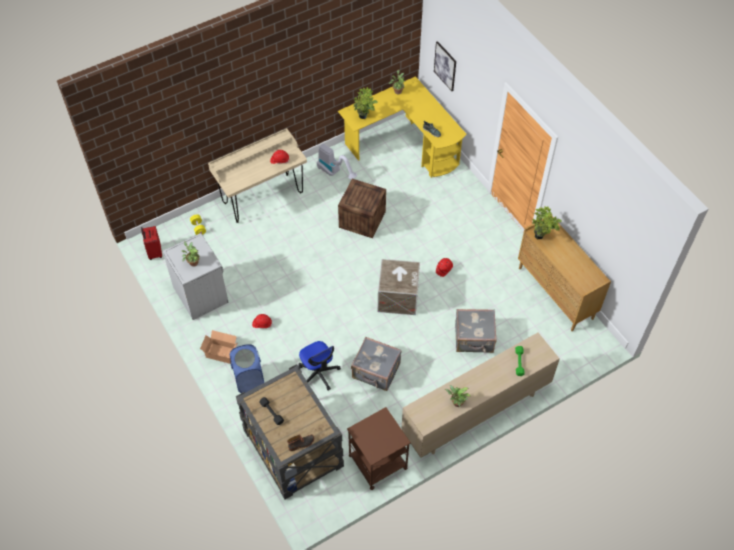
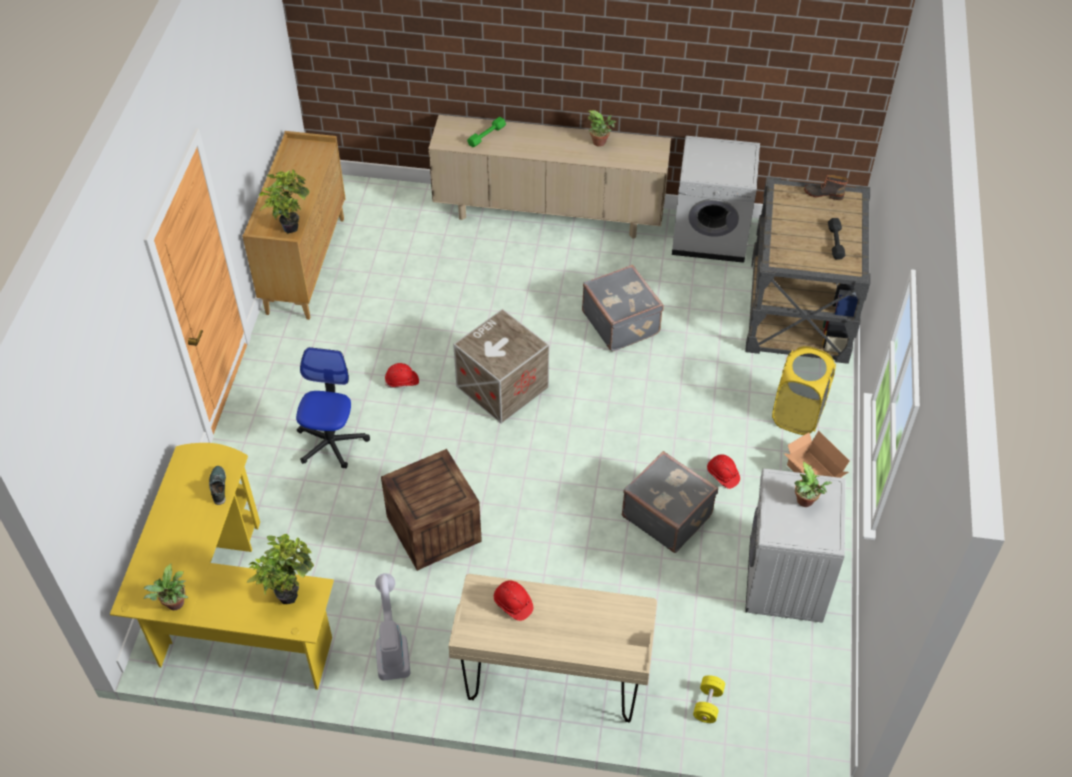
camera: 140 degrees left, 5 degrees down
(154, 252) = (816, 710): red suitcase -> none
(249, 380) = (798, 415): blue laundry basket -> yellow laundry basket
(318, 373) = (697, 365): office chair -> office chair (331, 442)
(377, 463) = (710, 238): brown cart -> white washing machine
(445, 66) = (106, 470): picture -> none
(474, 339) = (463, 281): grey suitcase -> grey suitcase (667, 515)

